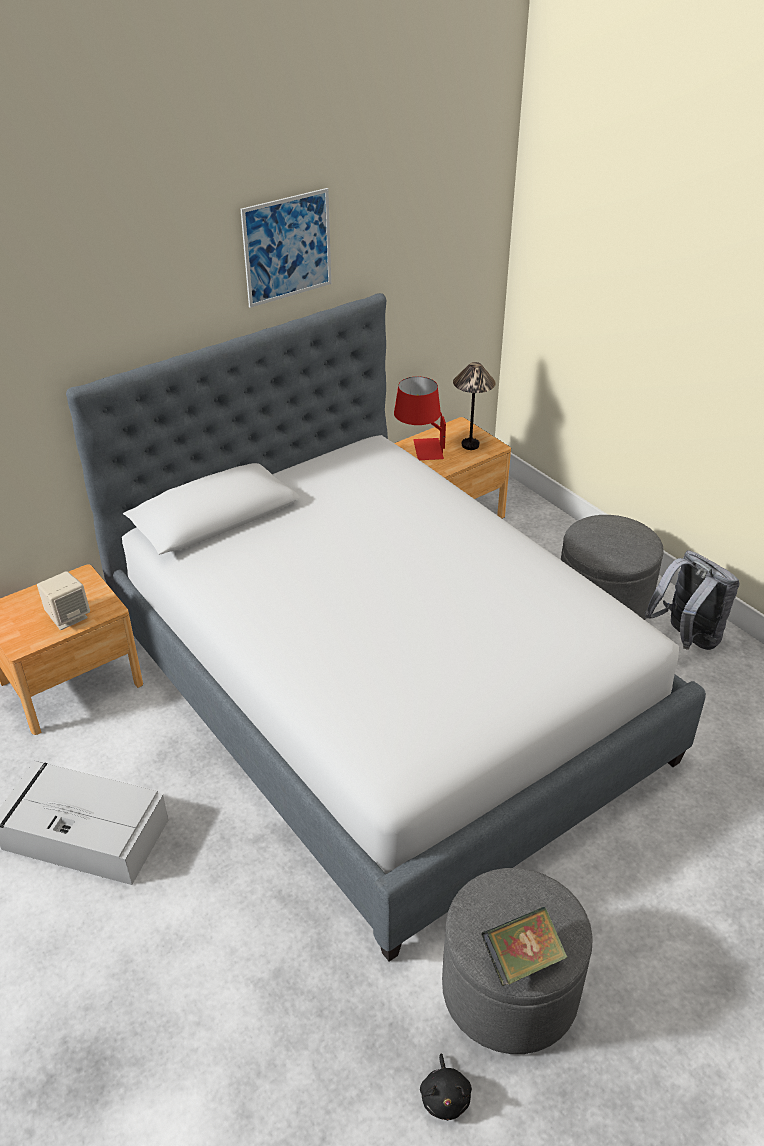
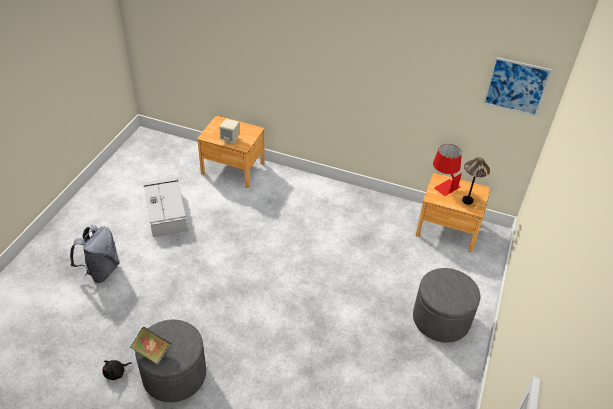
camera: 55 degrees right, 5 degrees up
(287, 247) = (397, 43): picture -> picture (516, 86)
(381, 692) = (303, 261): bed -> none
(685, 638) = (445, 366): grey backpack -> grey backpack (101, 271)

